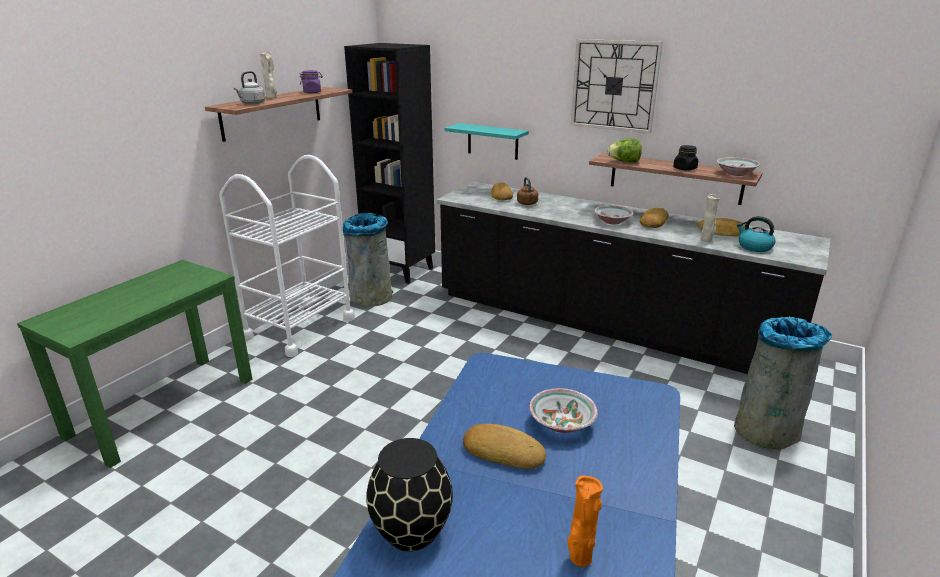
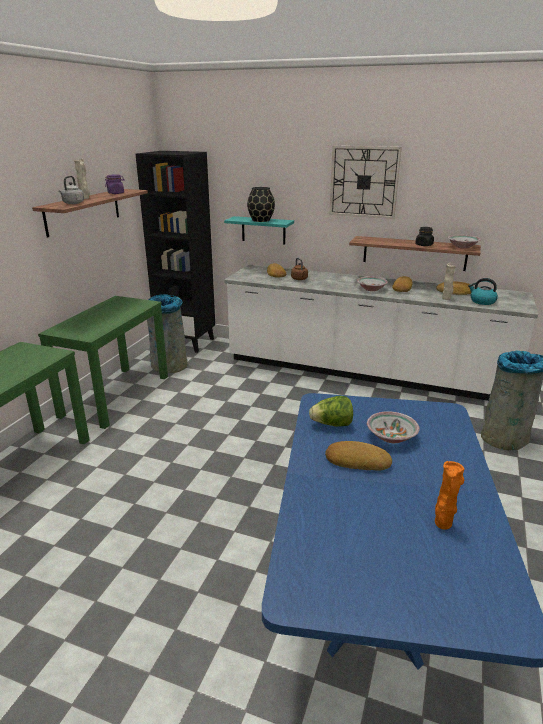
camera: 10 degrees left, 0 degrees up
(299, 328) = (116, 395): white cart -> green console table
(412, 529) = (314, 521): black vase -> black vase (261, 220)
(604, 325) = (365, 373): black counter -> white counter
(624, 162) = (376, 242): lettuce -> lettuce (332, 424)

